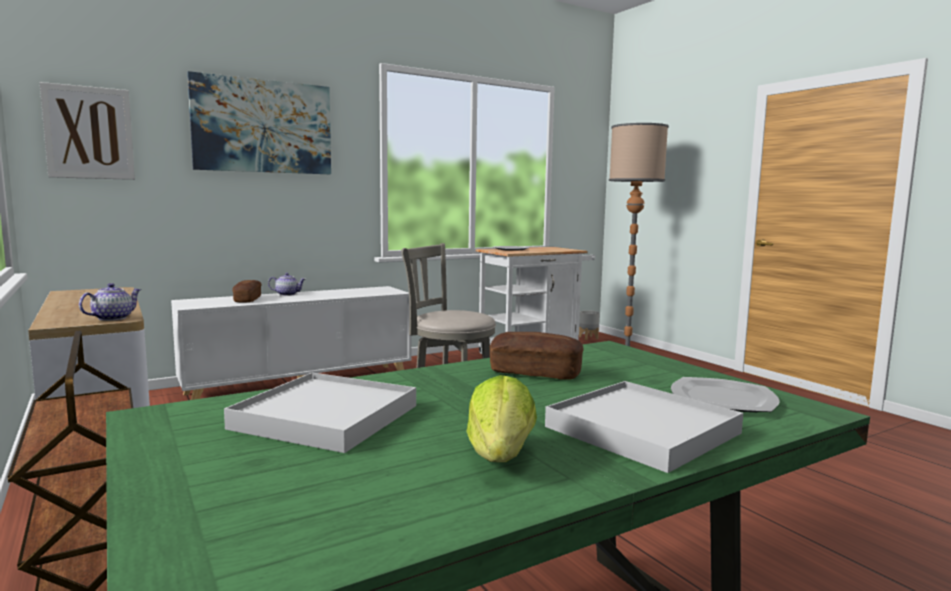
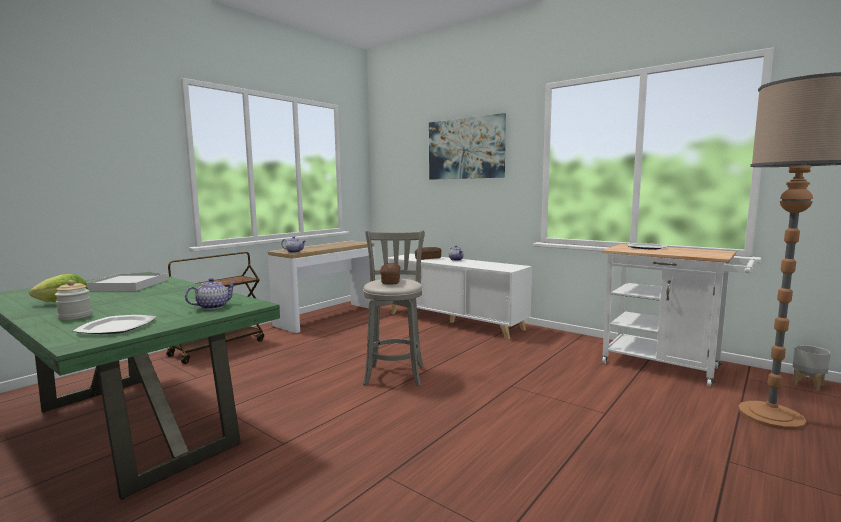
camera: 70 degrees right, 0 degrees up
(89, 133) = (393, 163): picture -> none
(535, 373) = (188, 298): bread -> bread (390, 281)
(609, 362) = (213, 306): none -> teapot
(642, 430) = (75, 316): white tray -> jar

